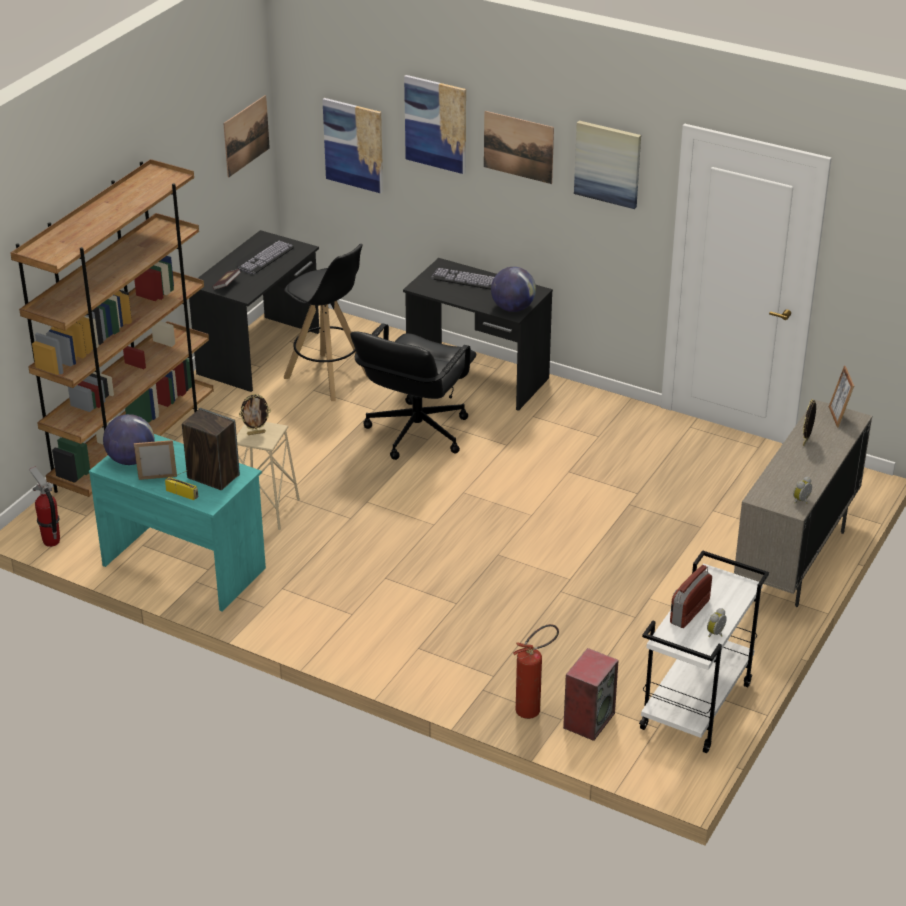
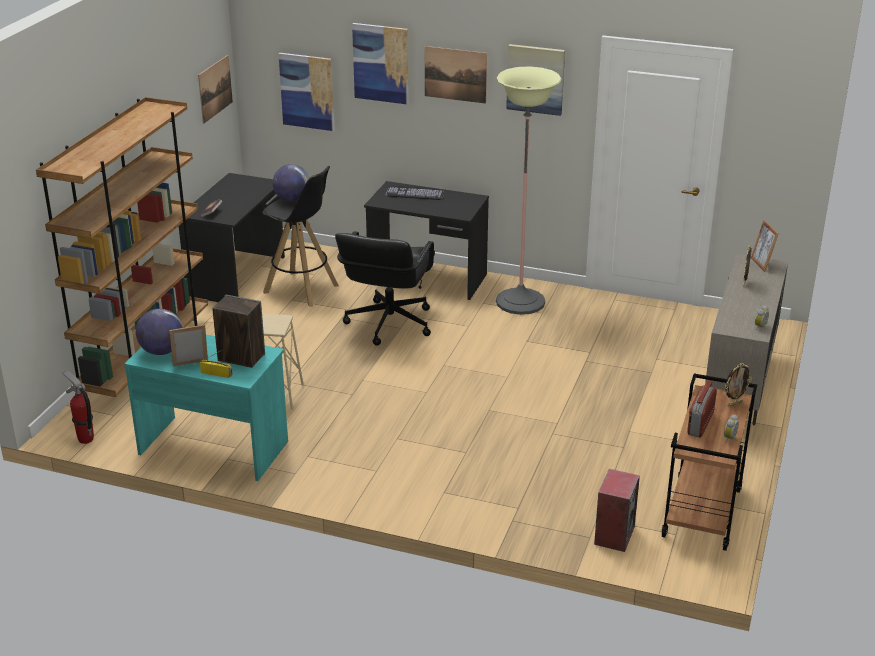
camera: 10 degrees left, 5 degrees down
(256, 433) = (266, 323): picture frame -> picture frame (734, 404)
(263, 256) = (237, 191): keyboard -> none
(513, 308) = (461, 211): globe -> globe (292, 200)
(533, 709) = (562, 531): fire extinguisher -> none
(577, 419) = (520, 302): none -> floor lamp
(696, 707) = (702, 514): white cart -> brown cart

